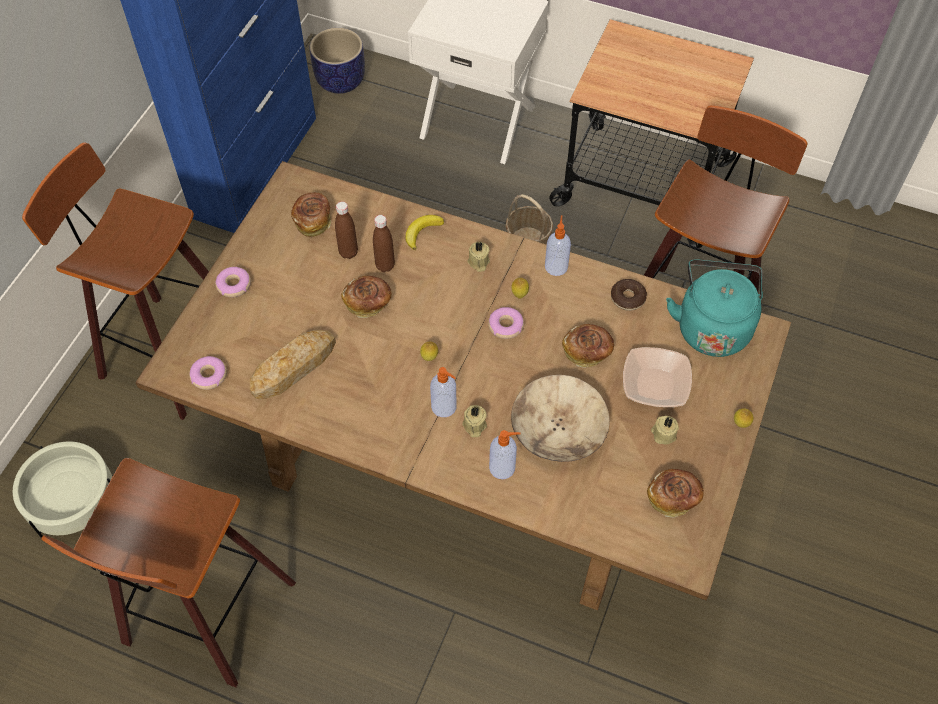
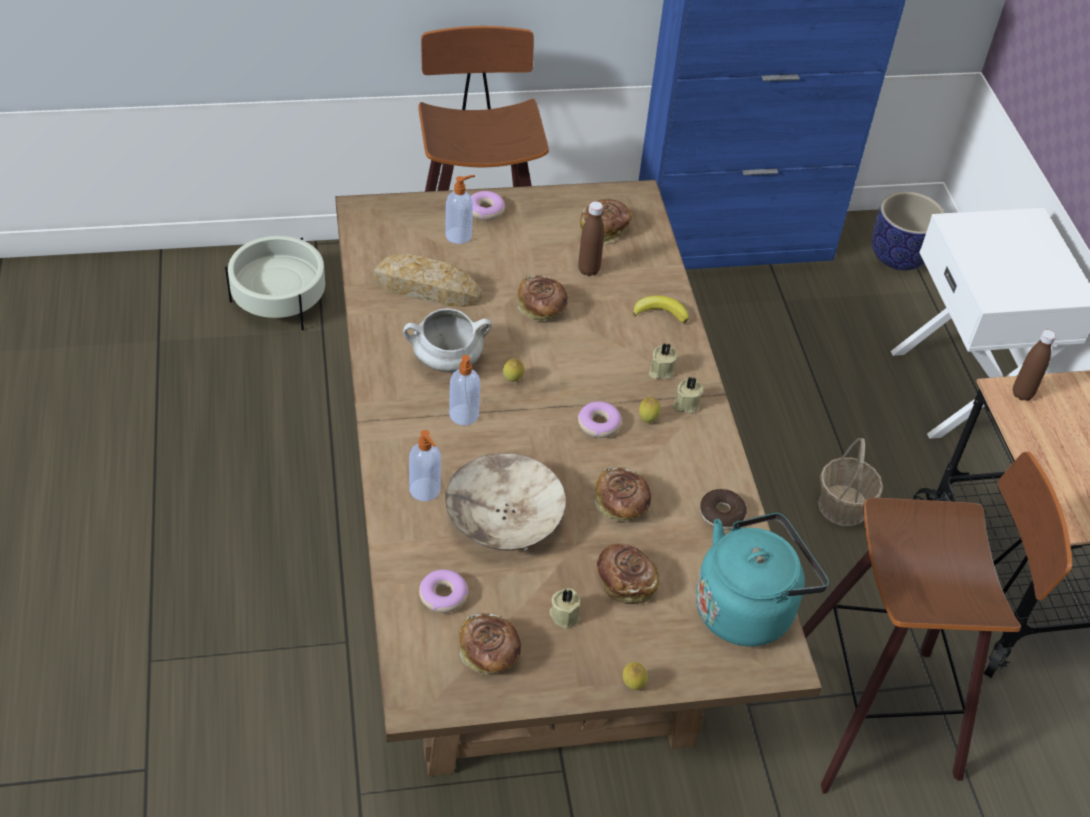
camera: 55 degrees right, 10 degrees down
(204, 616) = (224, 444): stool -> none
(209, 376) = (375, 238): donut -> donut (443, 595)
(382, 392) = (446, 361): none -> white cooking pot
(385, 265) = (595, 302): brown bottle -> brown bottle (1022, 394)
(474, 426) = (458, 447): beige candle -> beige candle (685, 404)
(556, 266) = (711, 435): soap dispenser -> soap dispenser (459, 235)
(655, 384) = (625, 582): bowl -> bread

